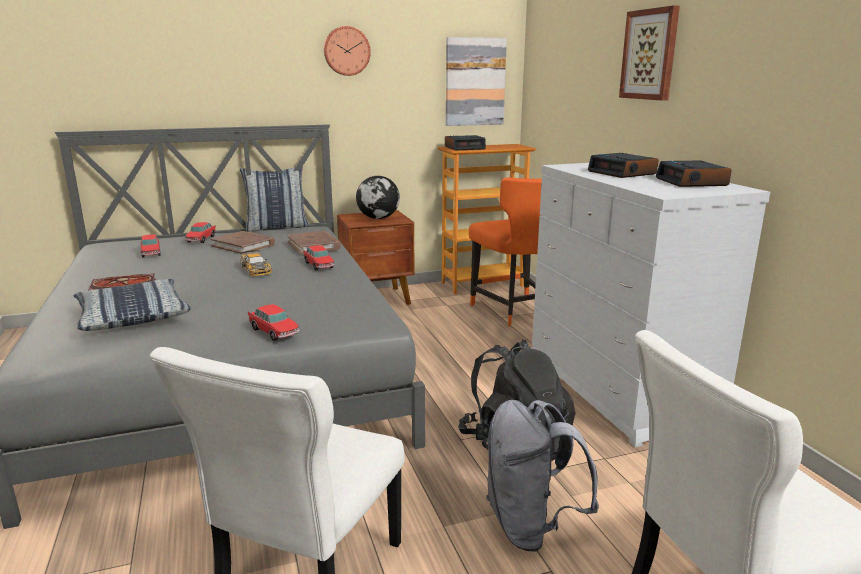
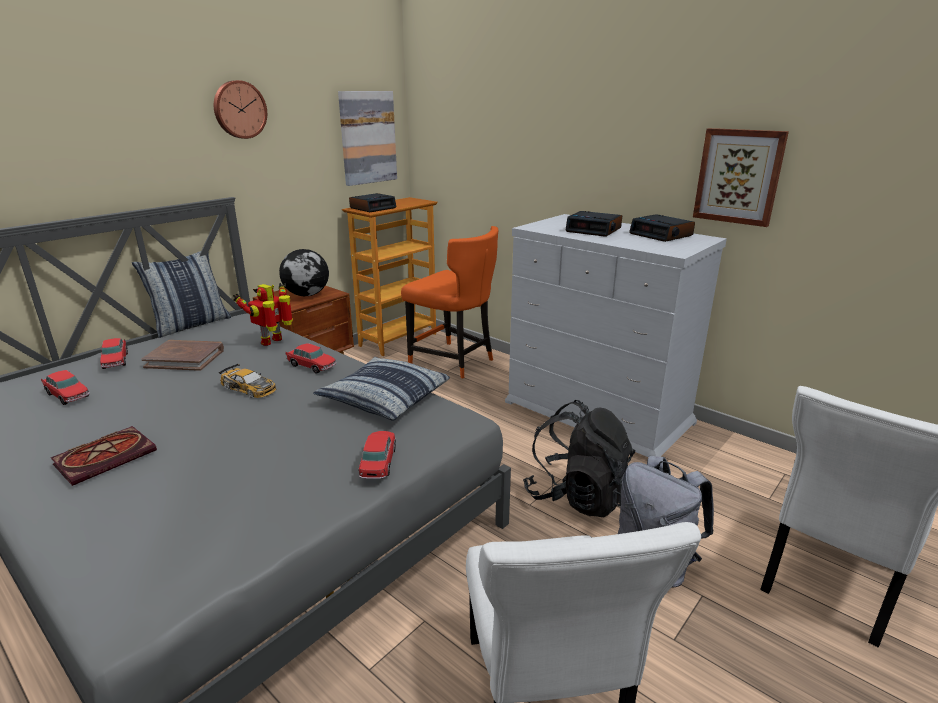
camera: 30 degrees left, 5 degrees up
(133, 316) = (180, 494): pillow -> pillow (384, 398)
(274, 332) = (378, 462): toy car -> toy car turned 105 degrees counterclockwise
(314, 245) = (273, 341): brown book -> toy robot
(650, 54) = (579, 117): picture -> picture (738, 176)

